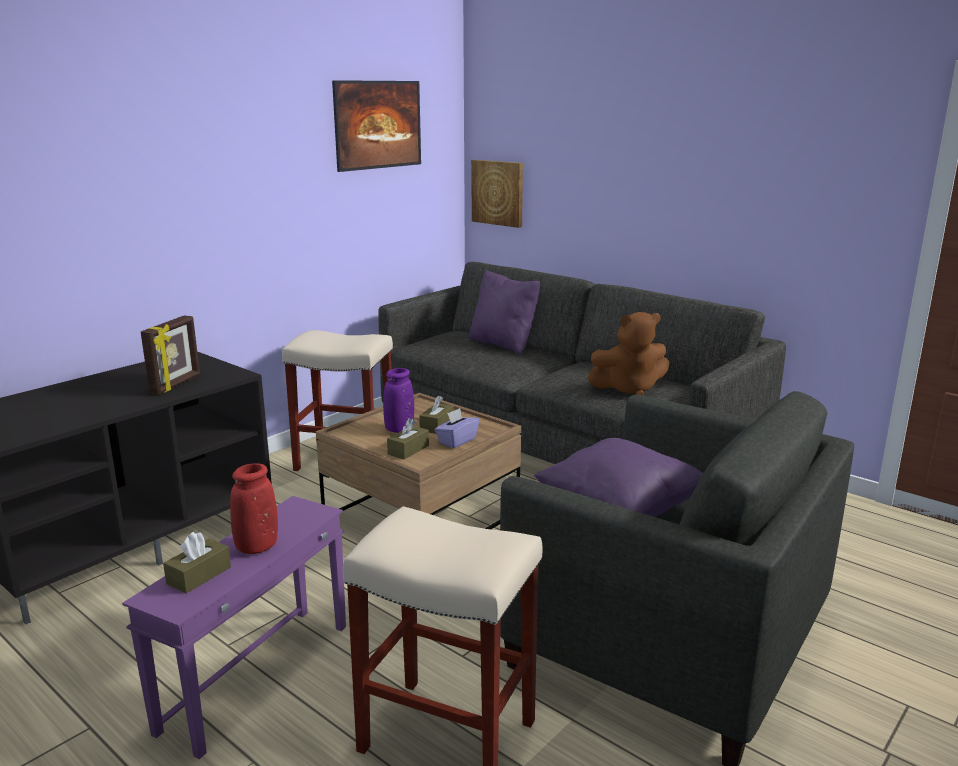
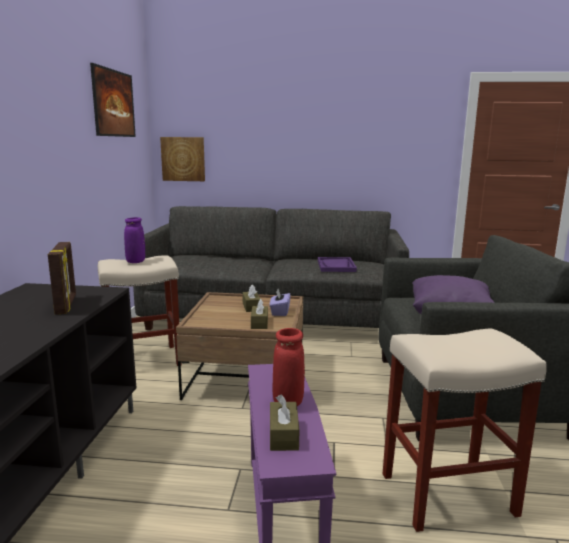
camera: 35 degrees left, 5 degrees down
(399, 429) = (231, 314): purple vase -> purple vase (135, 262)
(503, 344) = (220, 258): purple pillow -> none
(629, 389) = (336, 266): brown plush toy -> purple tray

